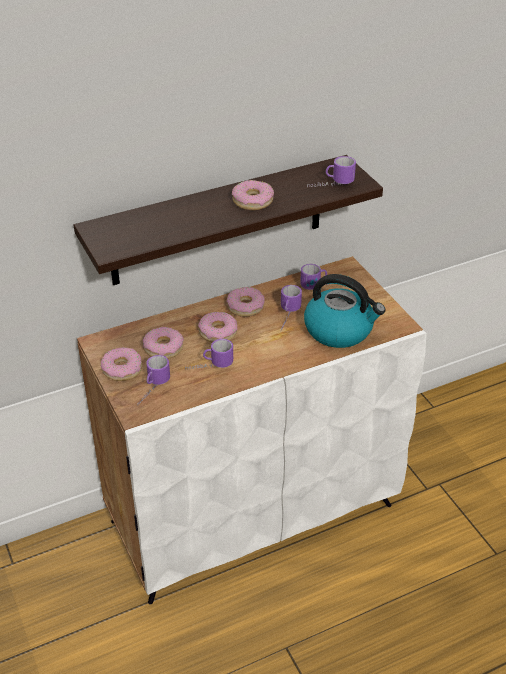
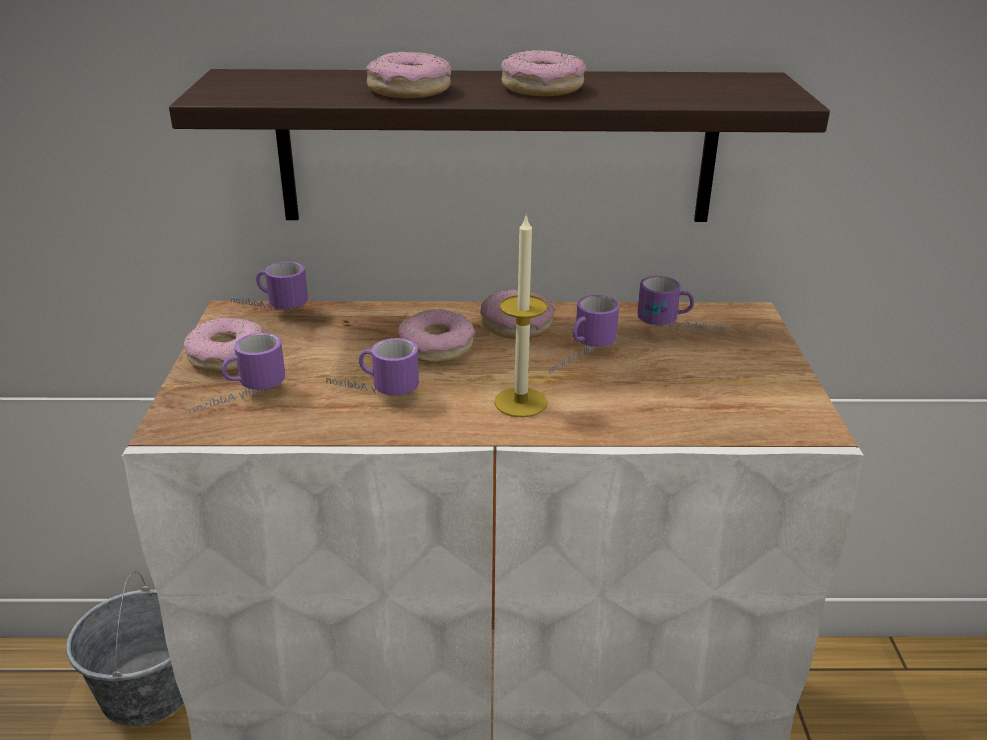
camera: 25 degrees right, 10 degrees down
(52, 560) = (149, 688): none -> grey bucket
(163, 348) = (323, 345): donut -> donut (409, 90)
(278, 351) = (520, 402): none -> candle
(330, 185) = (715, 93): mug -> mug (269, 309)
(339, 330) = (670, 401): kettle -> none

